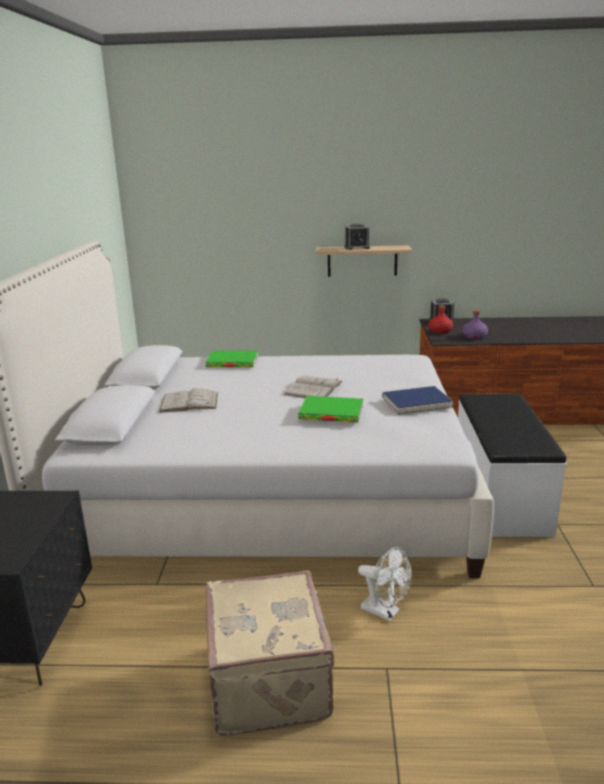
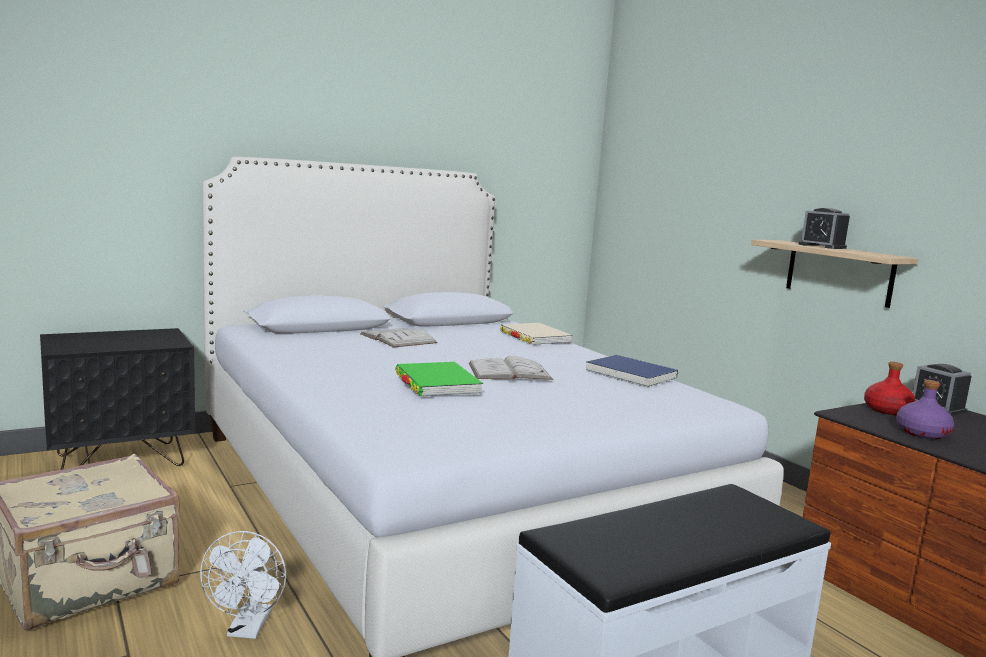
camera: 55 degrees right, 10 degrees down
(232, 362) = (535, 337): green book -> beige book
(416, 403) = (538, 419): blue book -> blue book (631, 375)

